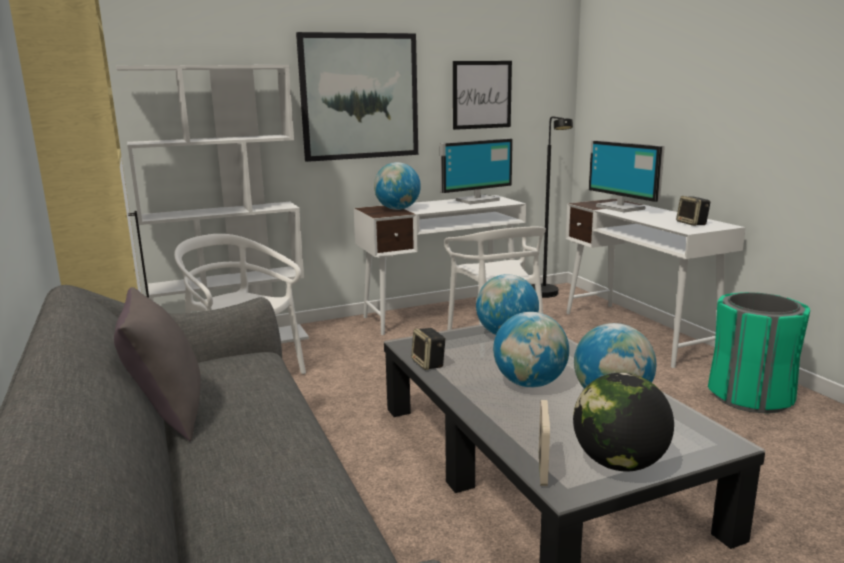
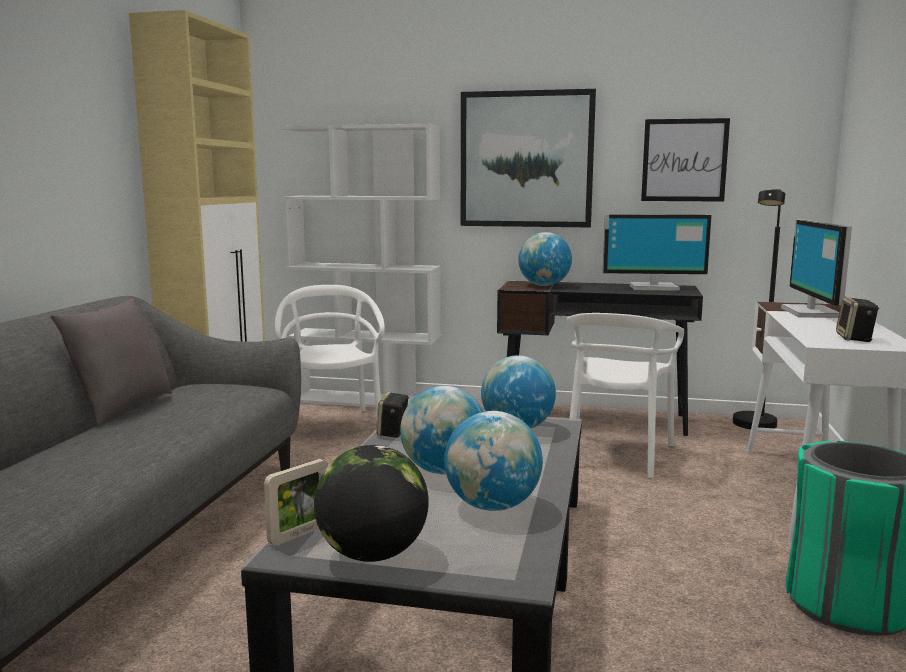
camera: 35 degrees right, 5 degrees down
(442, 314) = (594, 419): white desk -> black desk

